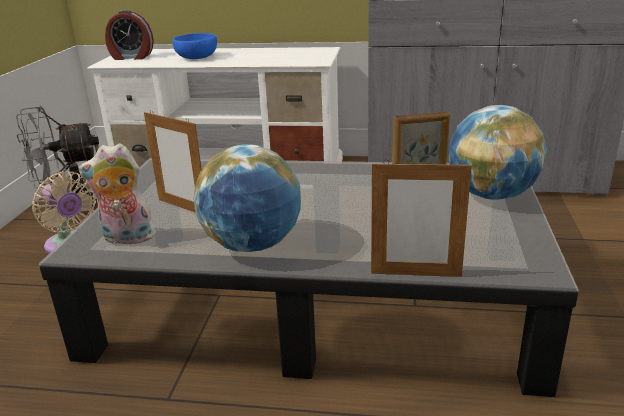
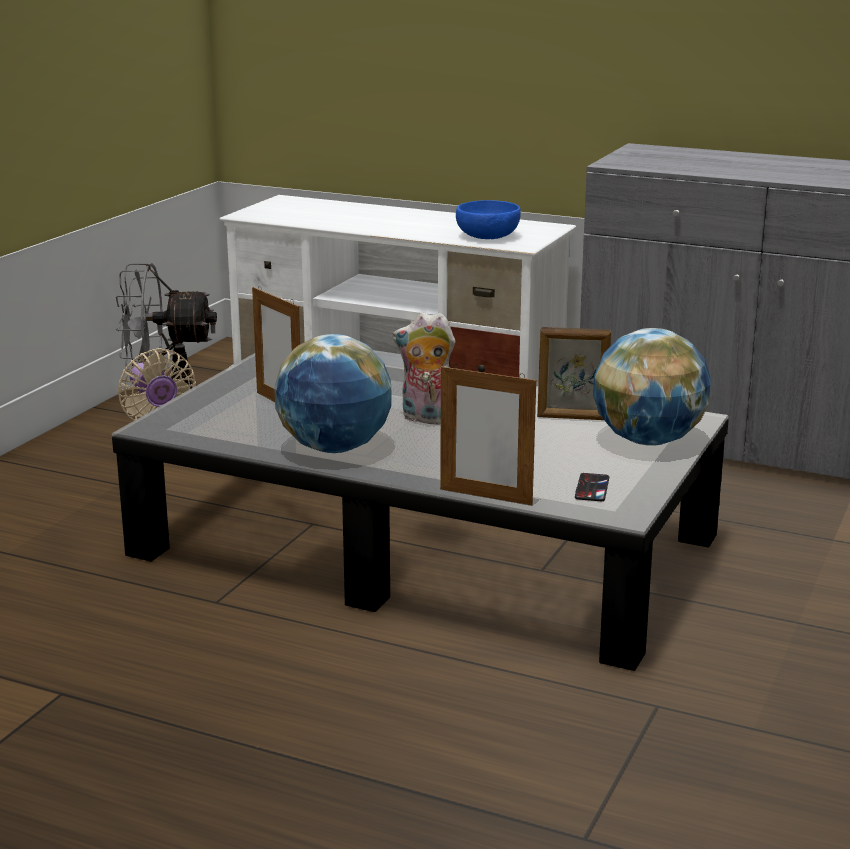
camera: 15 degrees right, 5 degrees down
(127, 239) = (207, 424): plush toy -> plush toy (427, 419)
(132, 57) = (282, 209): alarm clock -> none
(197, 57) = (368, 219): blue bowl -> blue bowl (488, 236)
(492, 248) = (592, 488): none -> phone

